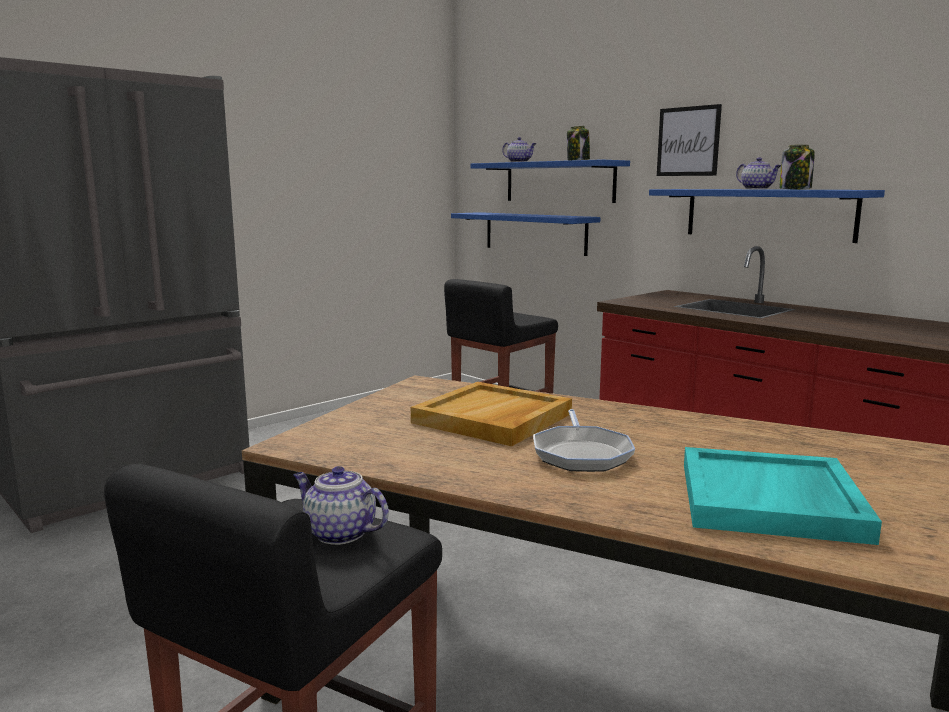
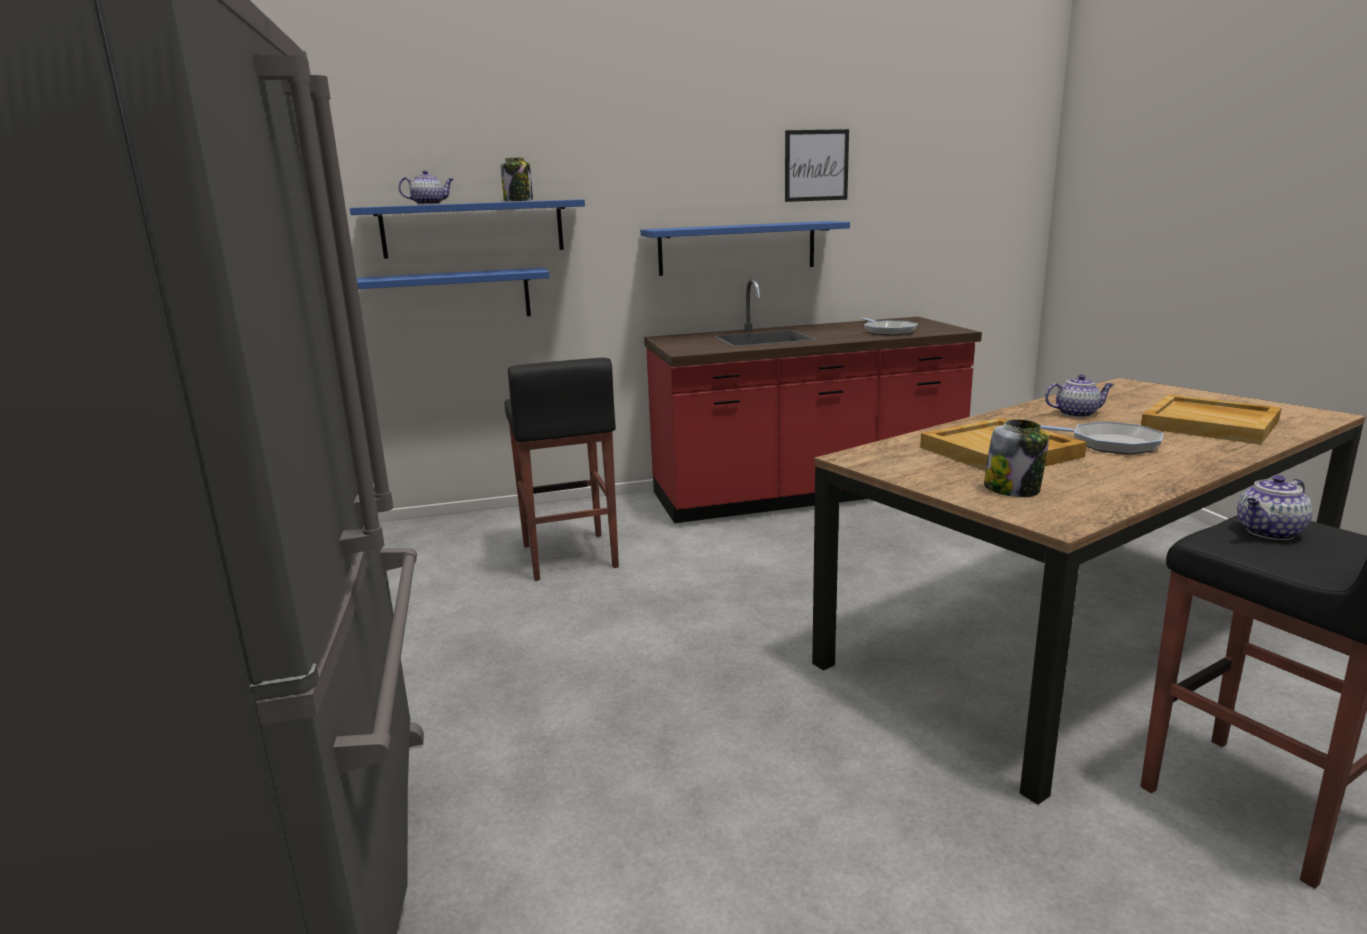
camera: 60 degrees left, 5 degrees up
(688, 141) = (647, 178): picture -> picture (816, 165)
(757, 189) = (740, 225): teapot -> teapot (1077, 414)
(771, 501) = (1211, 424): turquoise tray -> beige tray
(795, 189) = (785, 223): jar -> jar (1013, 490)
(868, 329) = (888, 331): none -> frying pan

